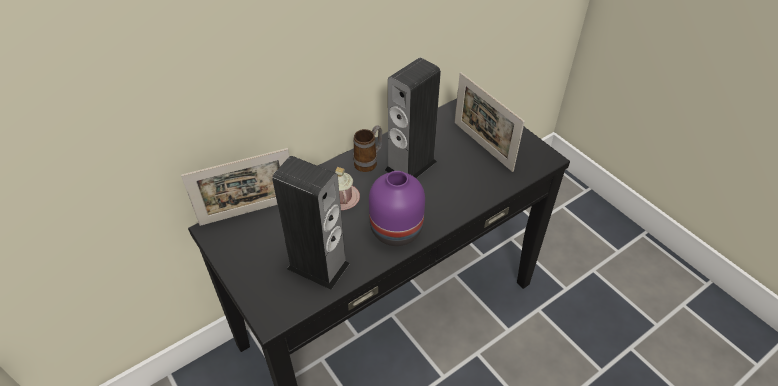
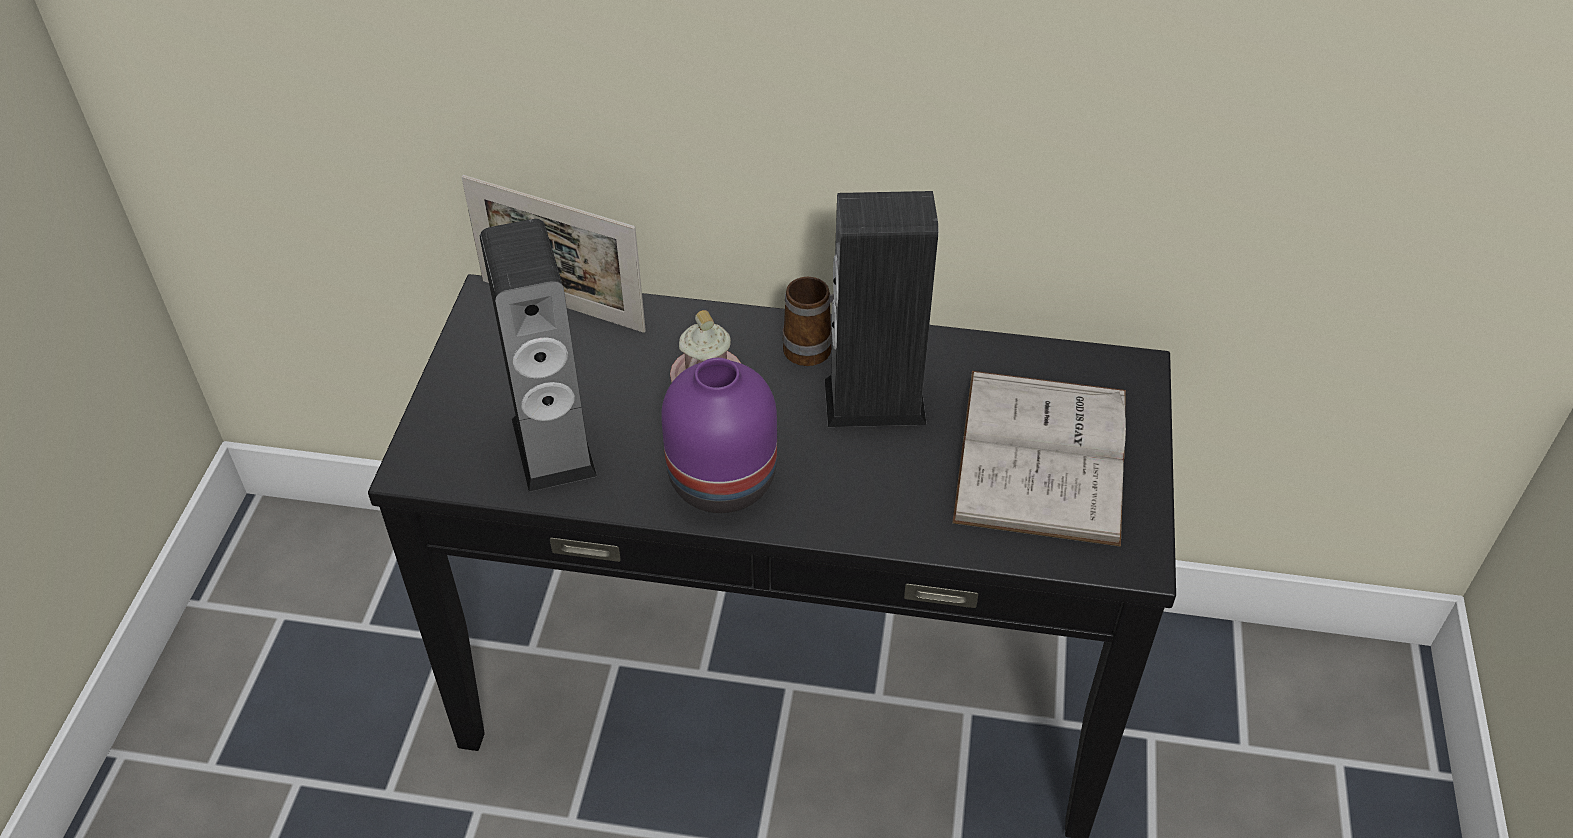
camera: 45 degrees right, 0 degrees up
(482, 146) = (1042, 455): picture frame -> white book

